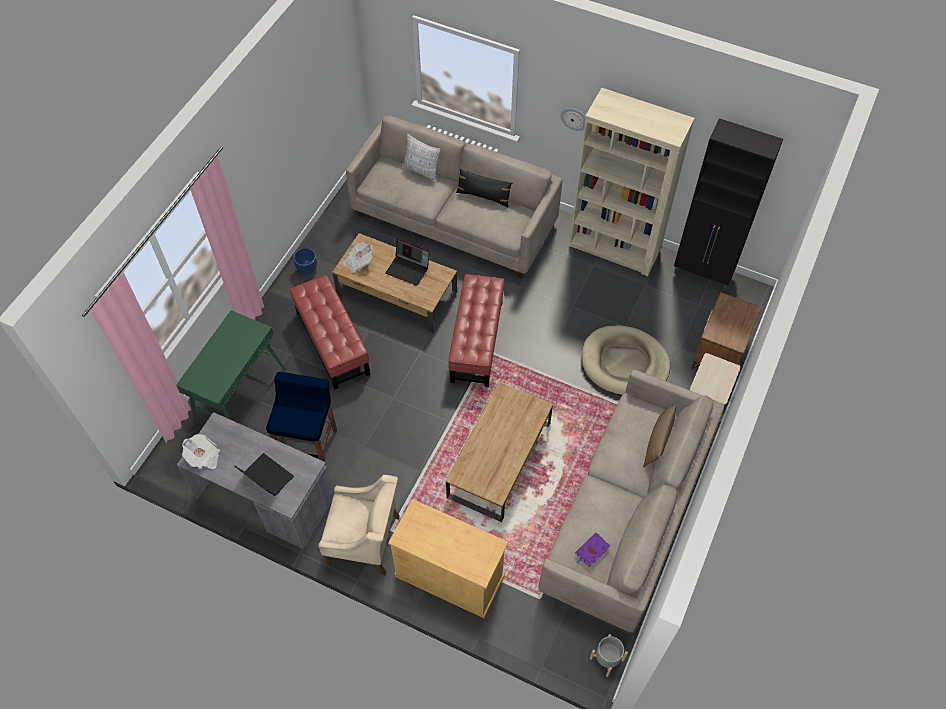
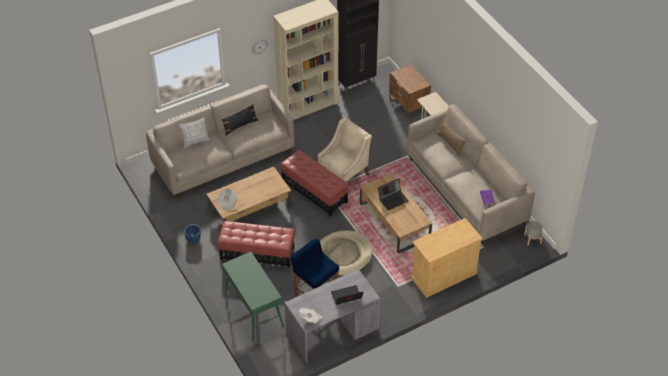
camera: 55 degrees left, 10 degrees down
(365, 540) = (395, 300): beige armchair -> beige armchair (344, 174)
(408, 269) = (253, 185): laptop -> laptop (393, 199)
(624, 363) = (381, 142): beige dog bed -> beige dog bed (343, 255)

